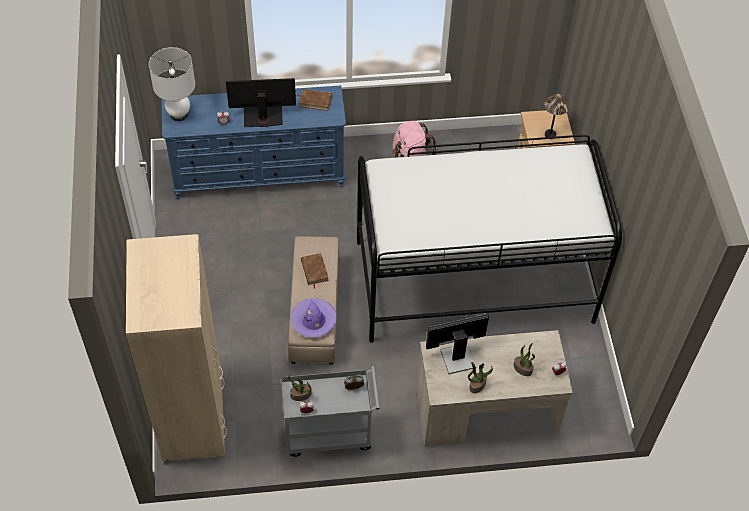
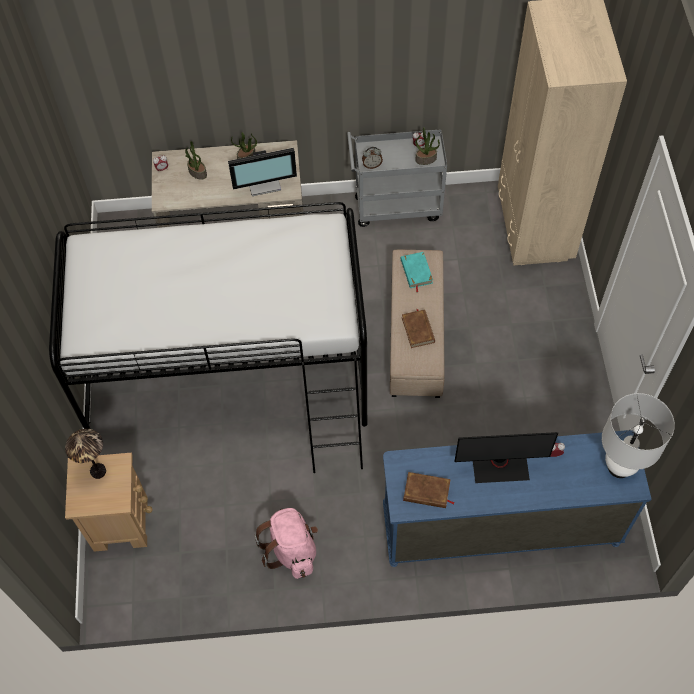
camera: 175 degrees left, 5 degrees up
(313, 321) = (416, 272): purple hat -> turquoise book

